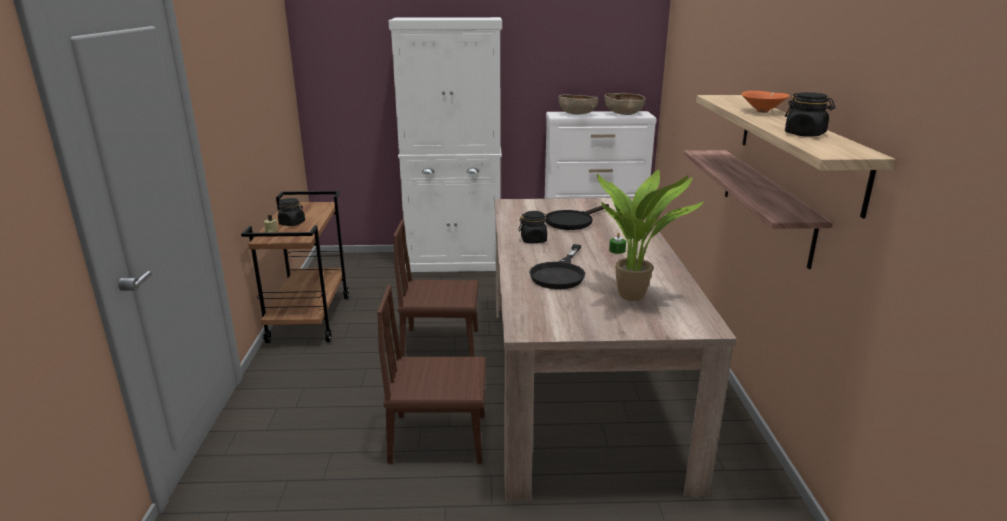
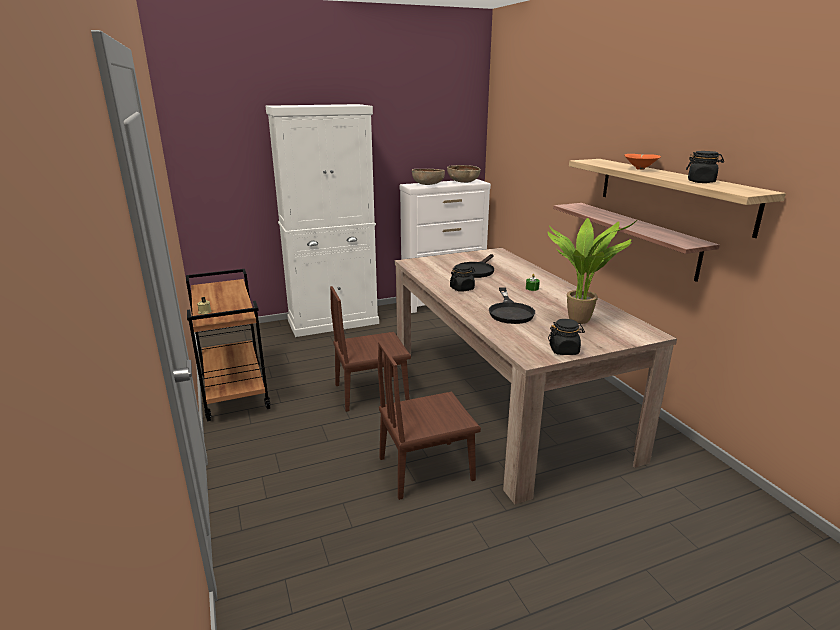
camera: 20 degrees left, 0 degrees up
(292, 223) = (219, 303): black jar -> black jar (564, 350)

